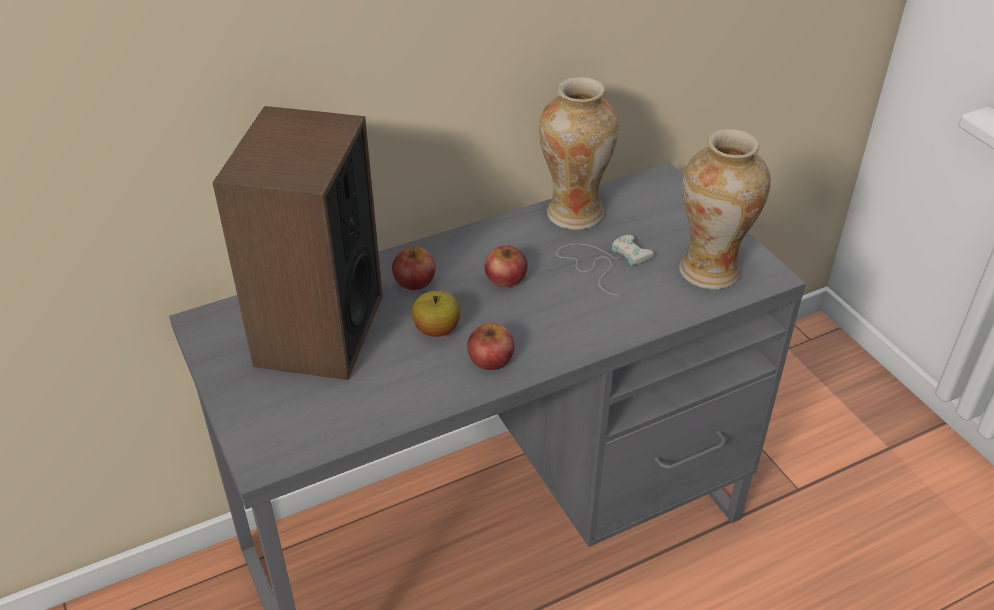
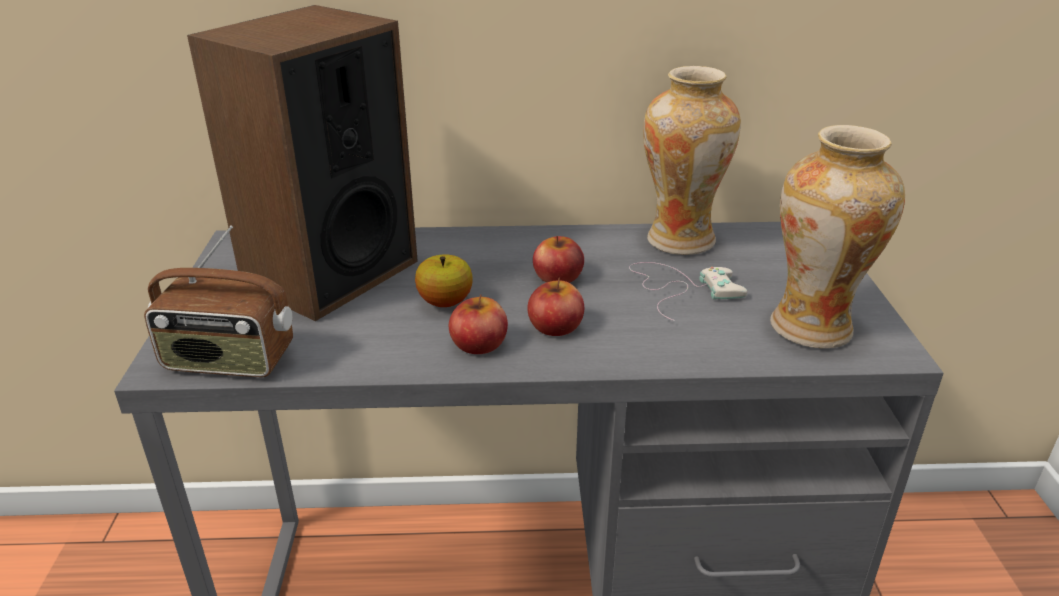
camera: 25 degrees right, 10 degrees down
(311, 438) = (228, 361): none -> radio
(414, 280) = (461, 256): apple -> apple (555, 325)

